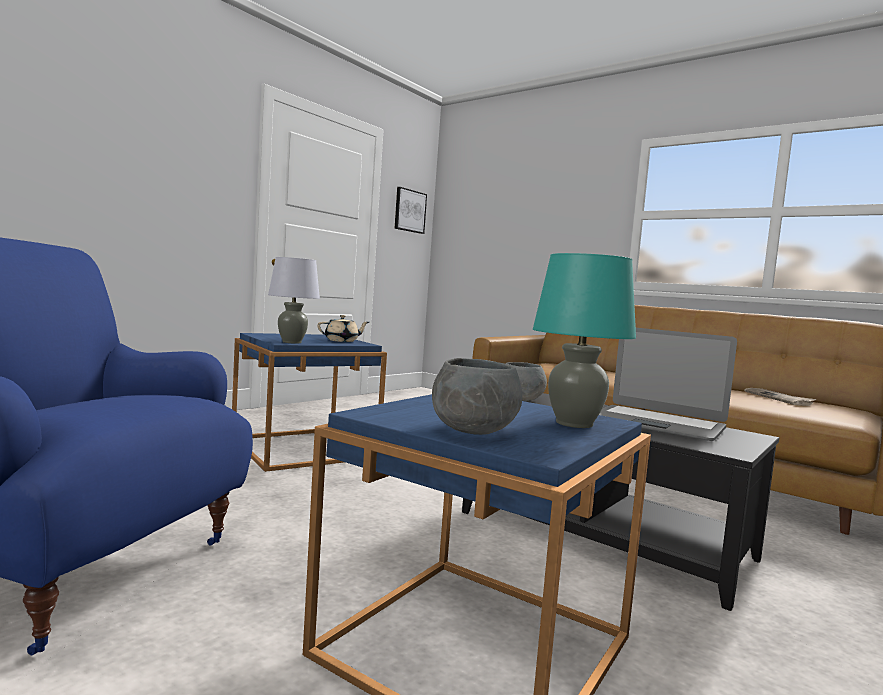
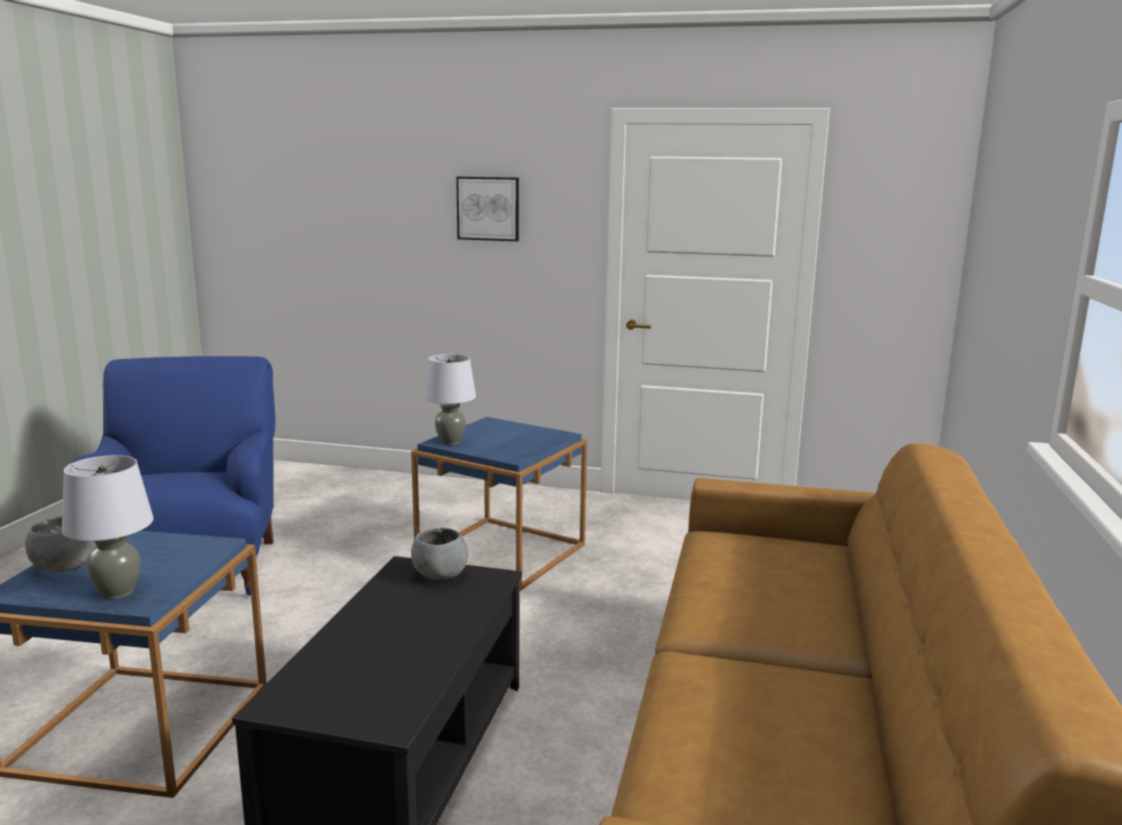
camera: 65 degrees right, 10 degrees up
(342, 341) = (517, 448): beige teapot -> none
(409, 211) = (896, 229): picture -> picture (488, 208)
(574, 424) = (116, 592): turquoise table lamp -> grey table lamp
(657, 424) = (385, 658): laptop -> none
(779, 399) = (791, 766): newspaper -> none

